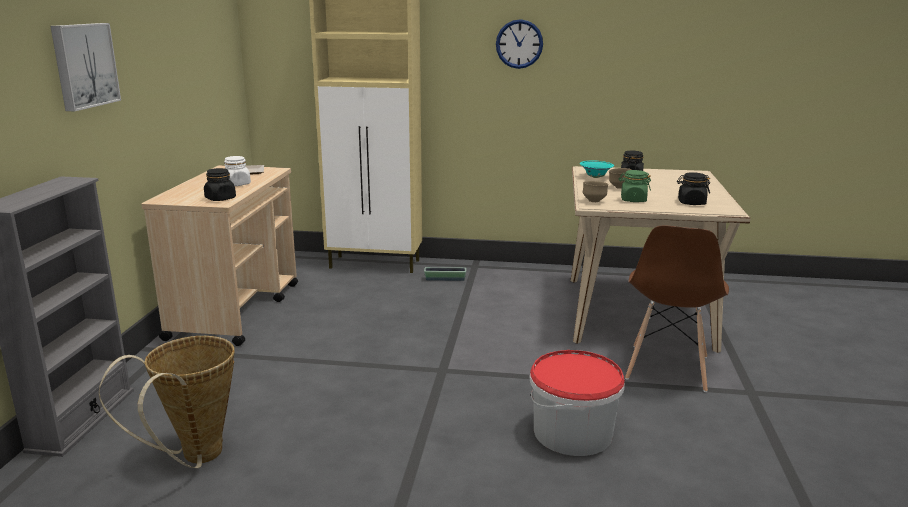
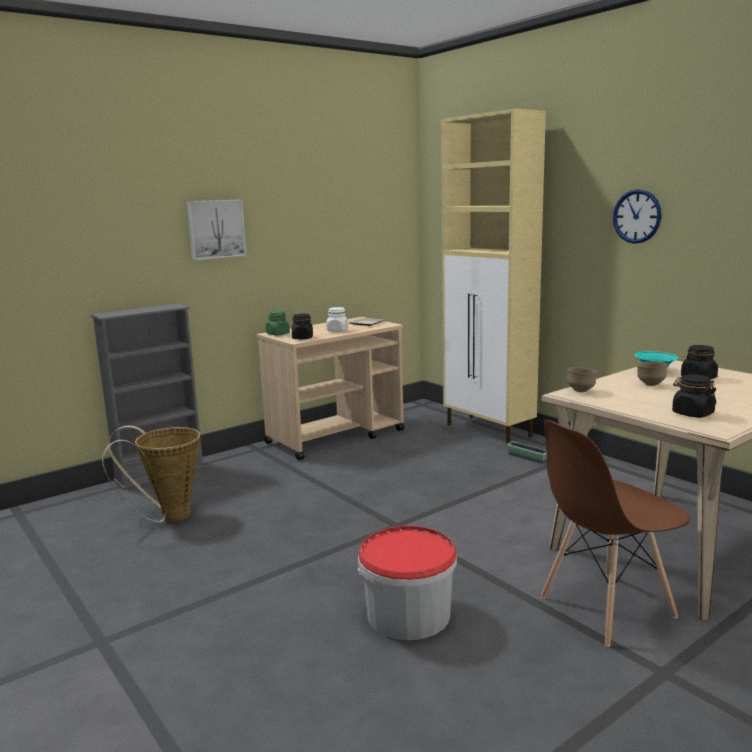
camera: 45 degrees right, 5 degrees down
(633, 200) = (628, 398): green jar -> green jar (278, 334)

